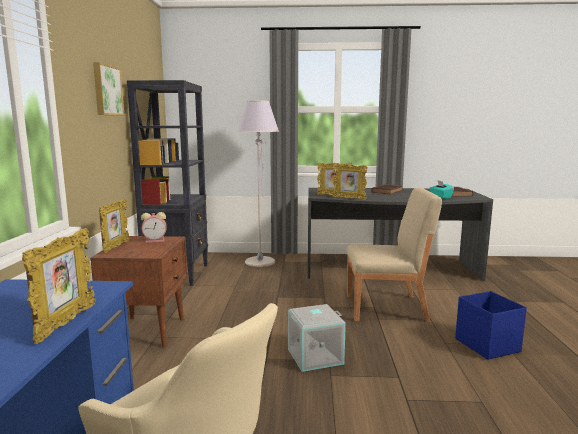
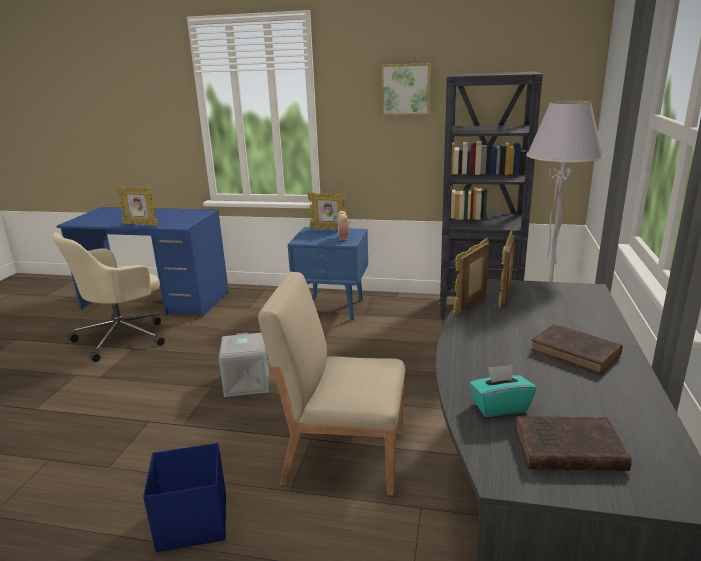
camera: 100 degrees right, 10 degrees up
(148, 331) = (333, 308): brown nightstand -> blue nightstand
(387, 308) = (343, 455): beige chair -> beige chair turned 90 degrees clockwise

